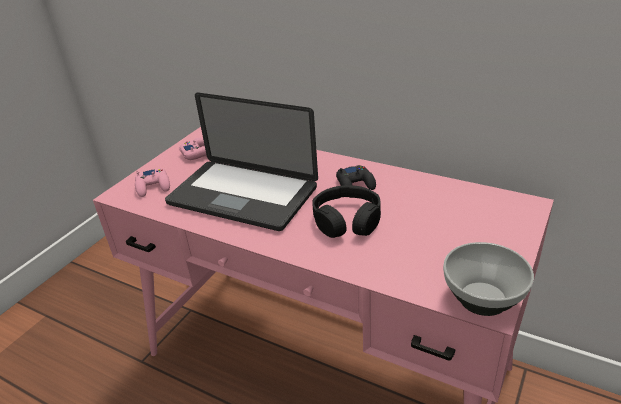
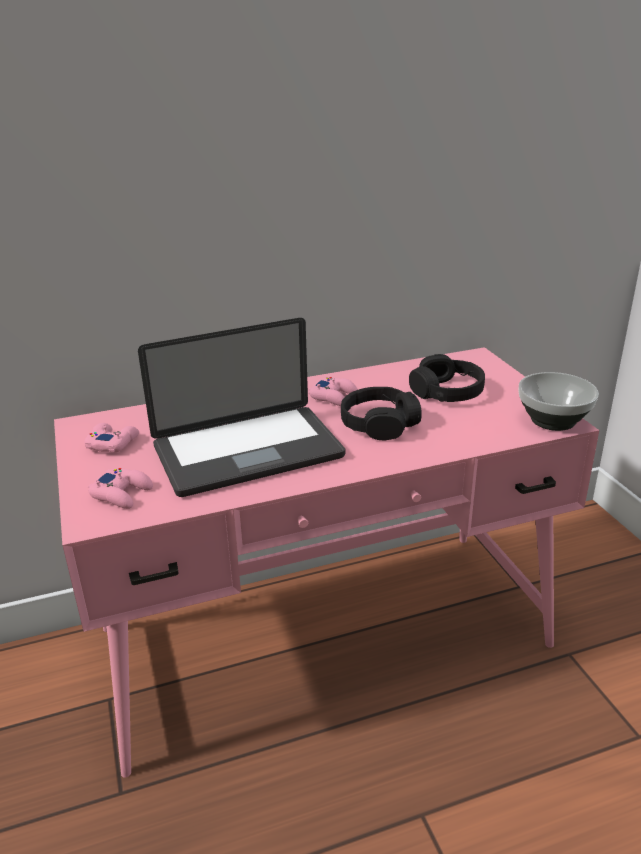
camera: 50 degrees left, 5 degrees down
(355, 184) = (334, 397): black game controller -> pink game controller
(442, 222) = (447, 391): none -> black headphones

